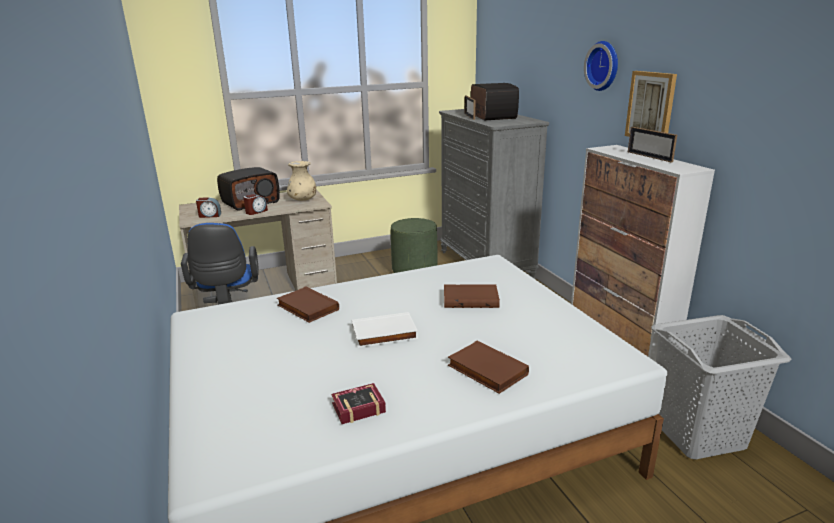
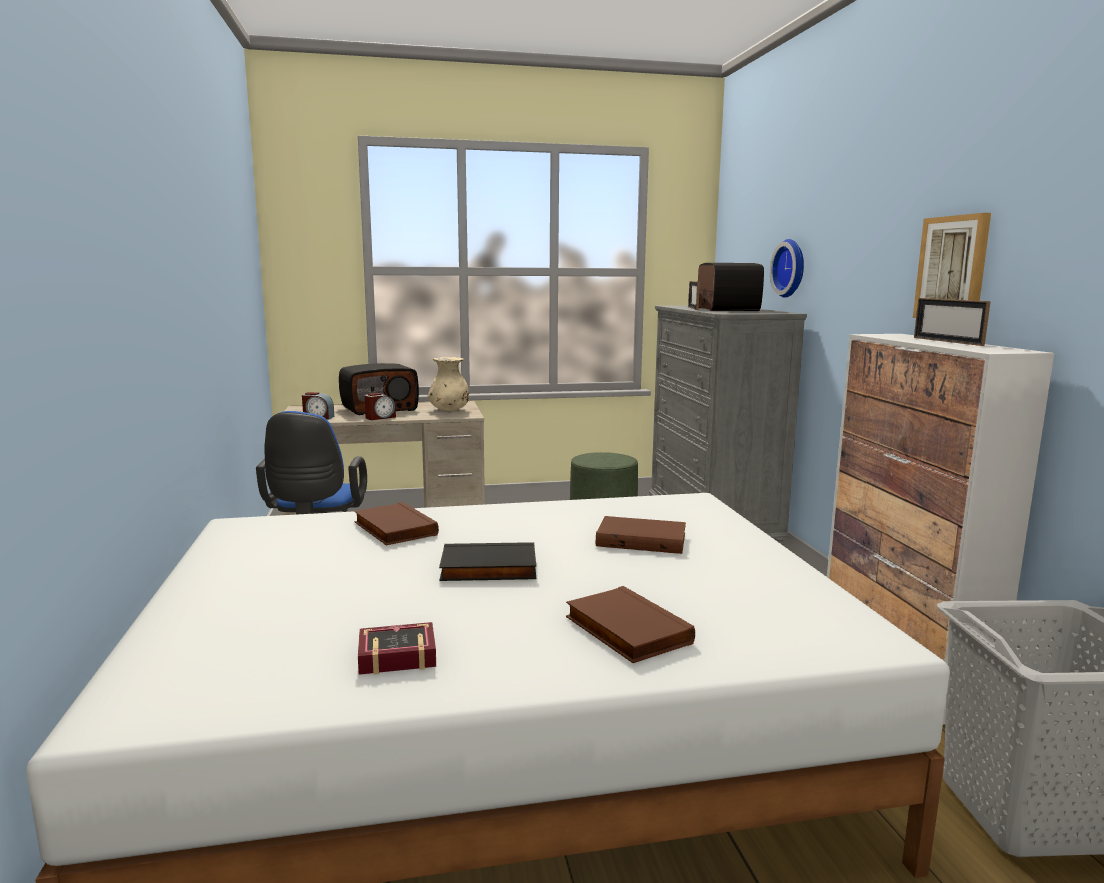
camera: 10 degrees right, 10 degrees down
(384, 334) = (488, 569): white book -> black book
(604, 66) = (884, 220): wall clock -> wall clock (791, 268)

